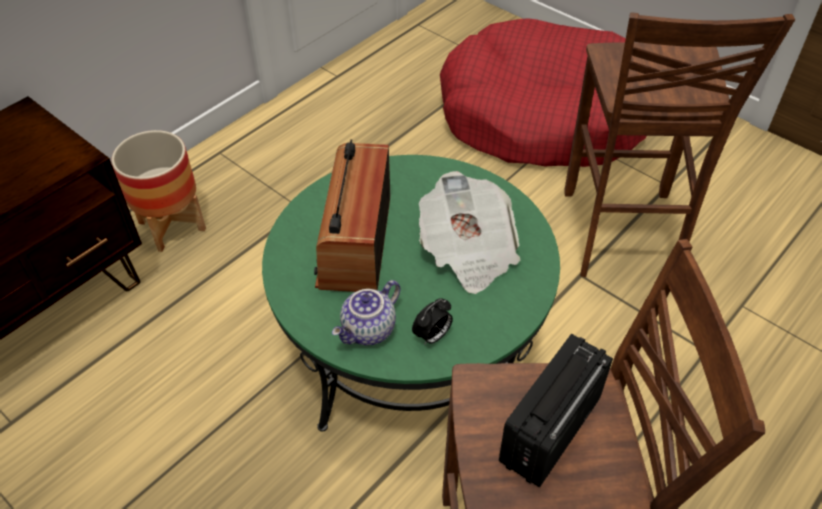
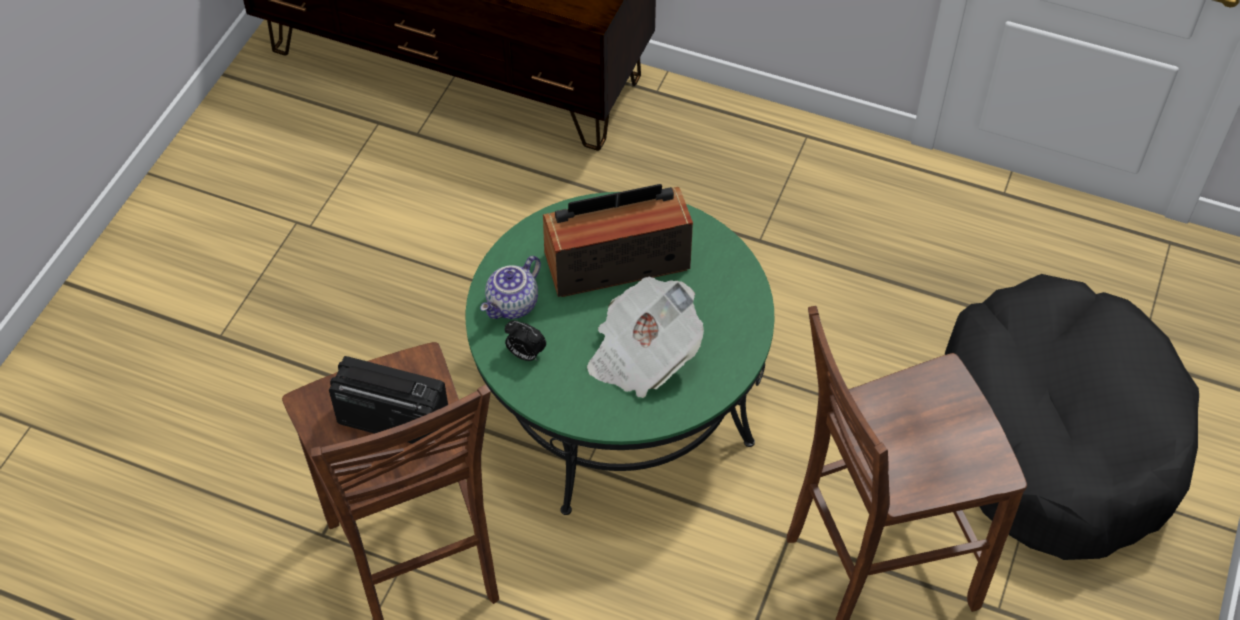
camera: 70 degrees right, 5 degrees up
(172, 226) = (681, 143): planter -> none
(369, 331) = (513, 305): teapot -> teapot turned 75 degrees counterclockwise
(541, 116) = (1056, 435): red dog bed -> black dog bed

